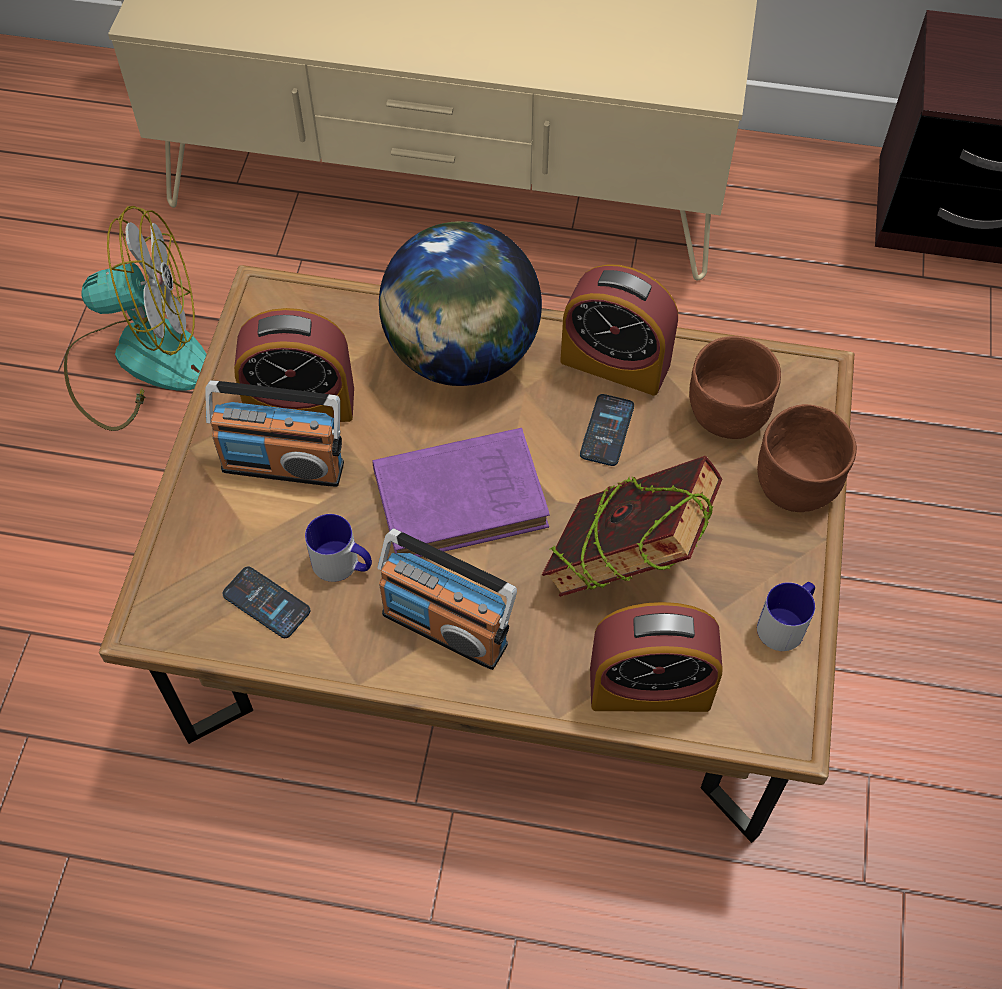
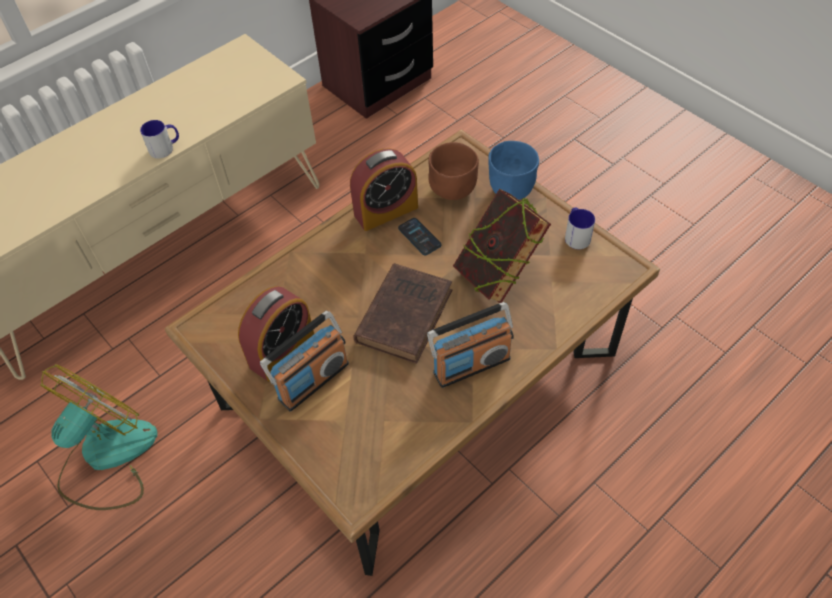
camera: 50 degrees left, 5 degrees down
(266, 603) = (389, 436): phone -> none
(343, 565) = (397, 388): mug -> mug (165, 148)
(461, 354) = (321, 266): globe -> none
(465, 498) = (405, 314): purple book -> brown book
(650, 687) = (568, 303): alarm clock -> none
(794, 485) = (510, 190): brown bowl -> blue bowl

